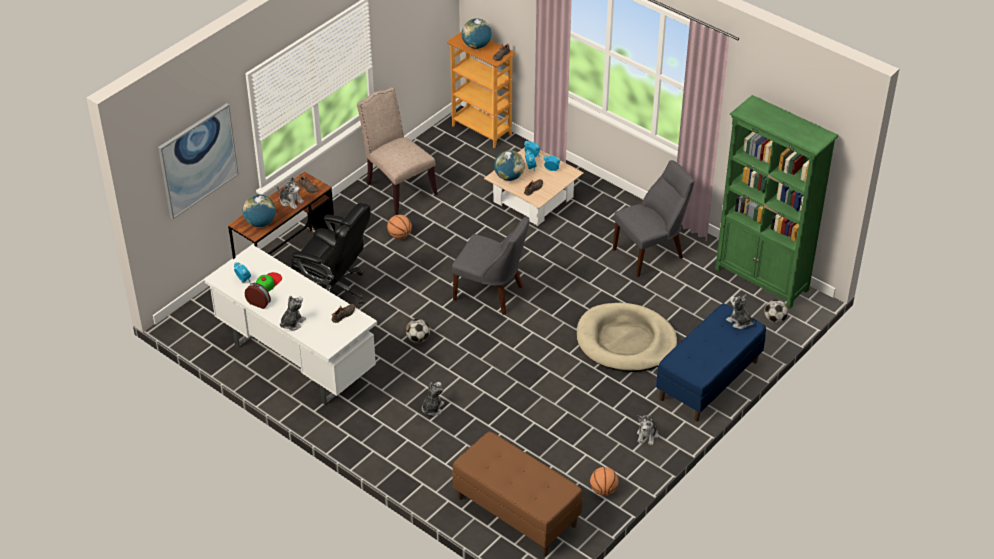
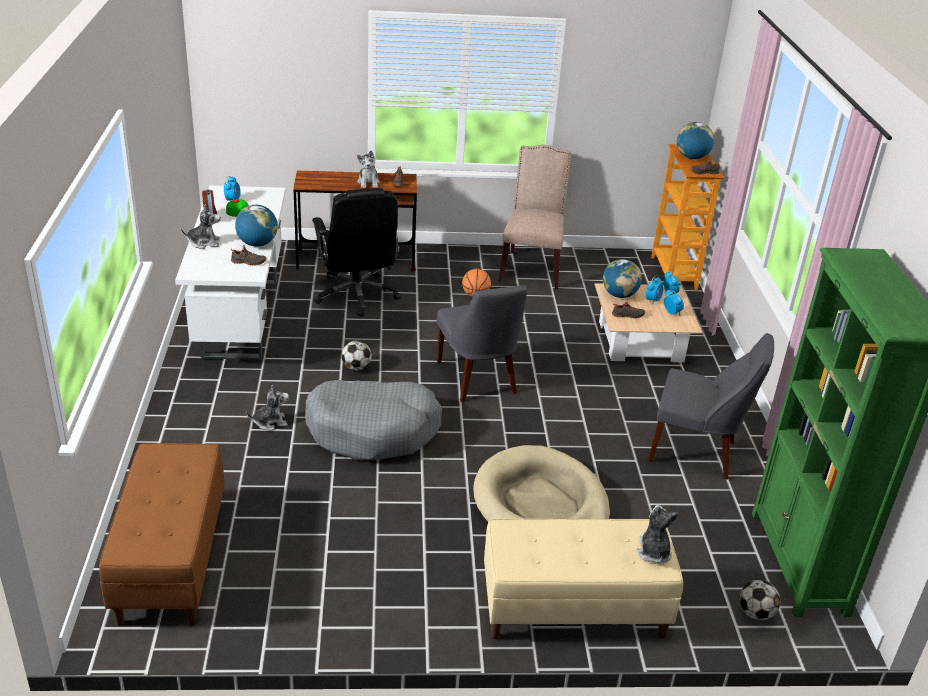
camera: 45 degrees right, 10 degrees down
(198, 160) = (284, 78): picture -> none
(260, 223) = (320, 181): globe -> globe (257, 244)
(490, 368) = (373, 430): none -> grey dog bed
(603, 490) = (279, 617): basketball -> none
(647, 435) = (415, 605): plush toy -> none
(709, 381) = (573, 610): blue bench -> beige bench

